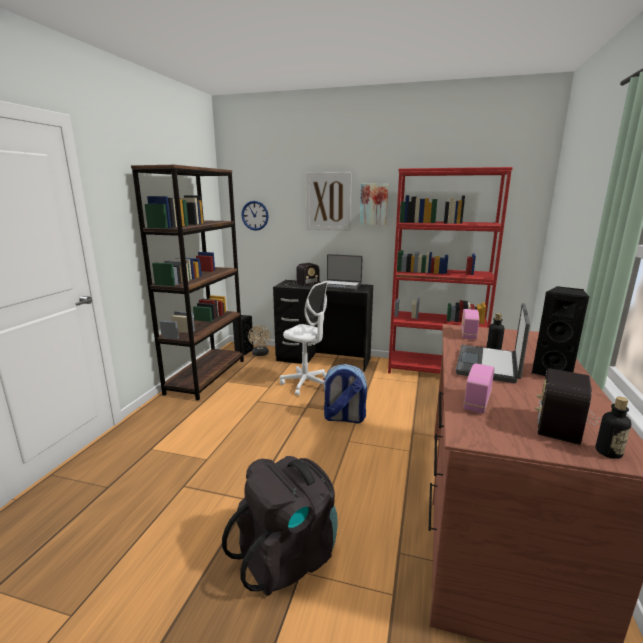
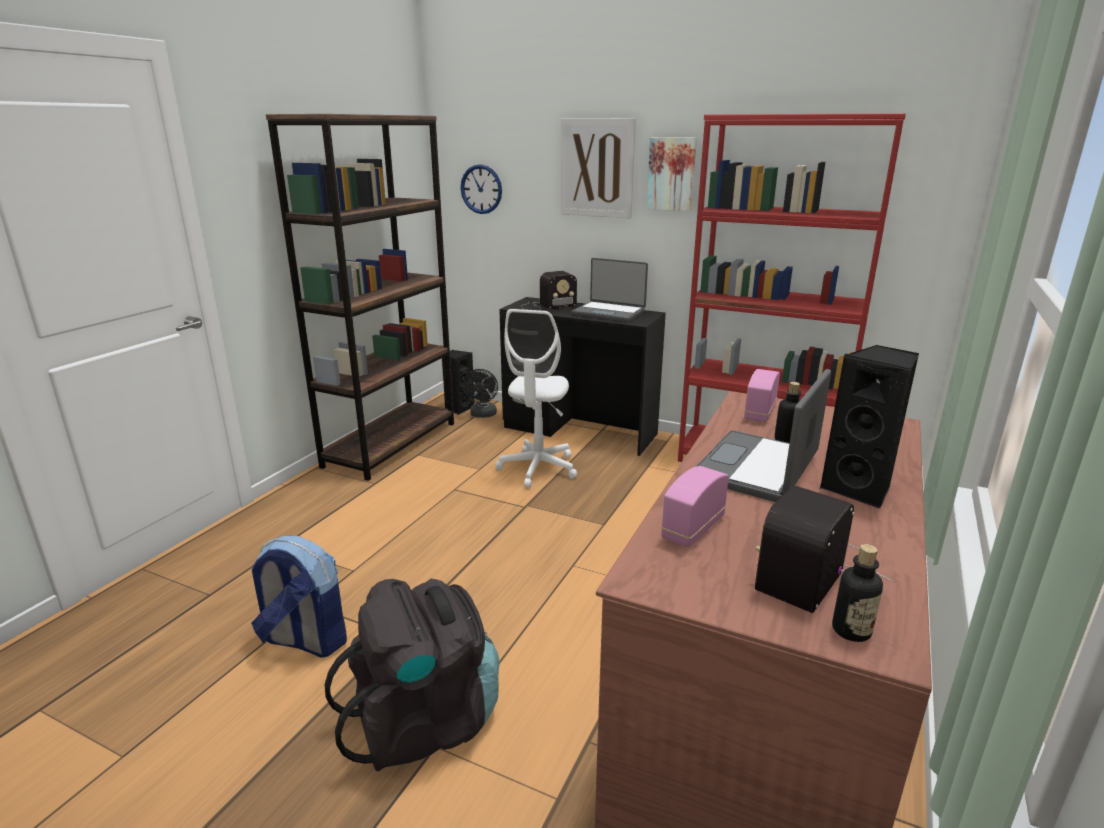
camera: 10 degrees right, 5 degrees up
(260, 354) = (483, 415): beige fan -> black fan
(306, 384) = (538, 468): white office chair -> white office chair turned 60 degrees clockwise
(343, 418) = (578, 528): backpack -> backpack (304, 640)

